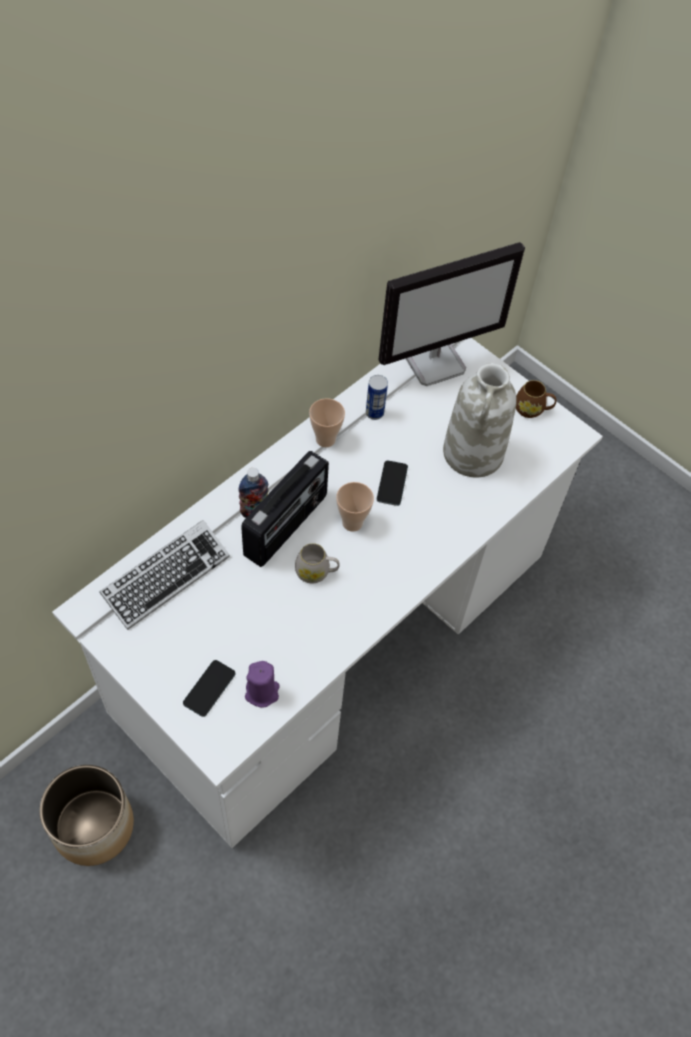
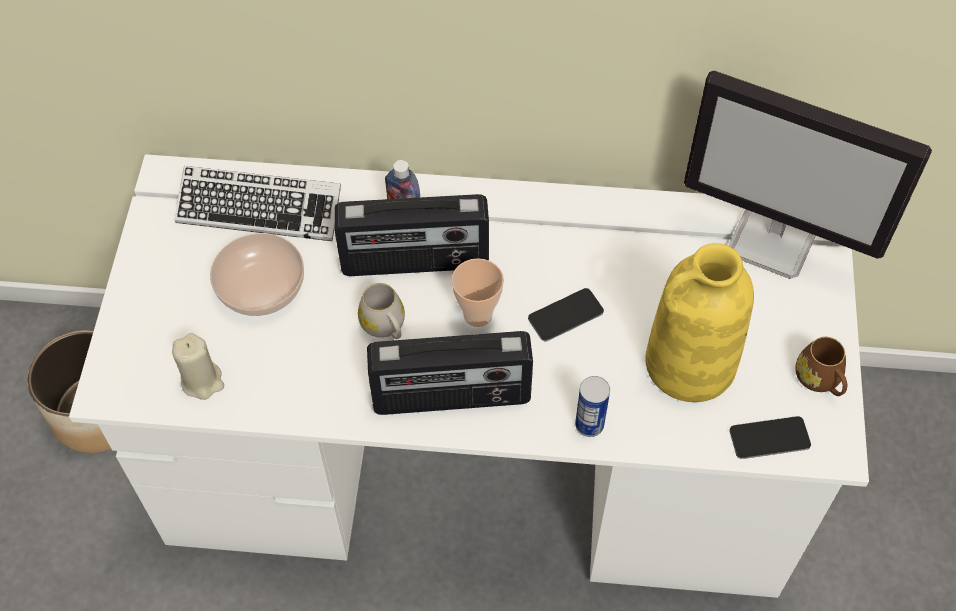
camera: 55 degrees right, 0 degrees up
(209, 688) = (169, 333): phone -> phone (769, 438)
(224, 614) = (261, 285): none -> bowl
(262, 692) = (202, 381): purple candle -> beige candle
(325, 439) = (557, 217): cup -> none
(374, 413) = (640, 235): can -> can (589, 425)
(394, 573) = (451, 397): none -> radio
(473, 454) = (689, 365): white vase -> yellow vase

